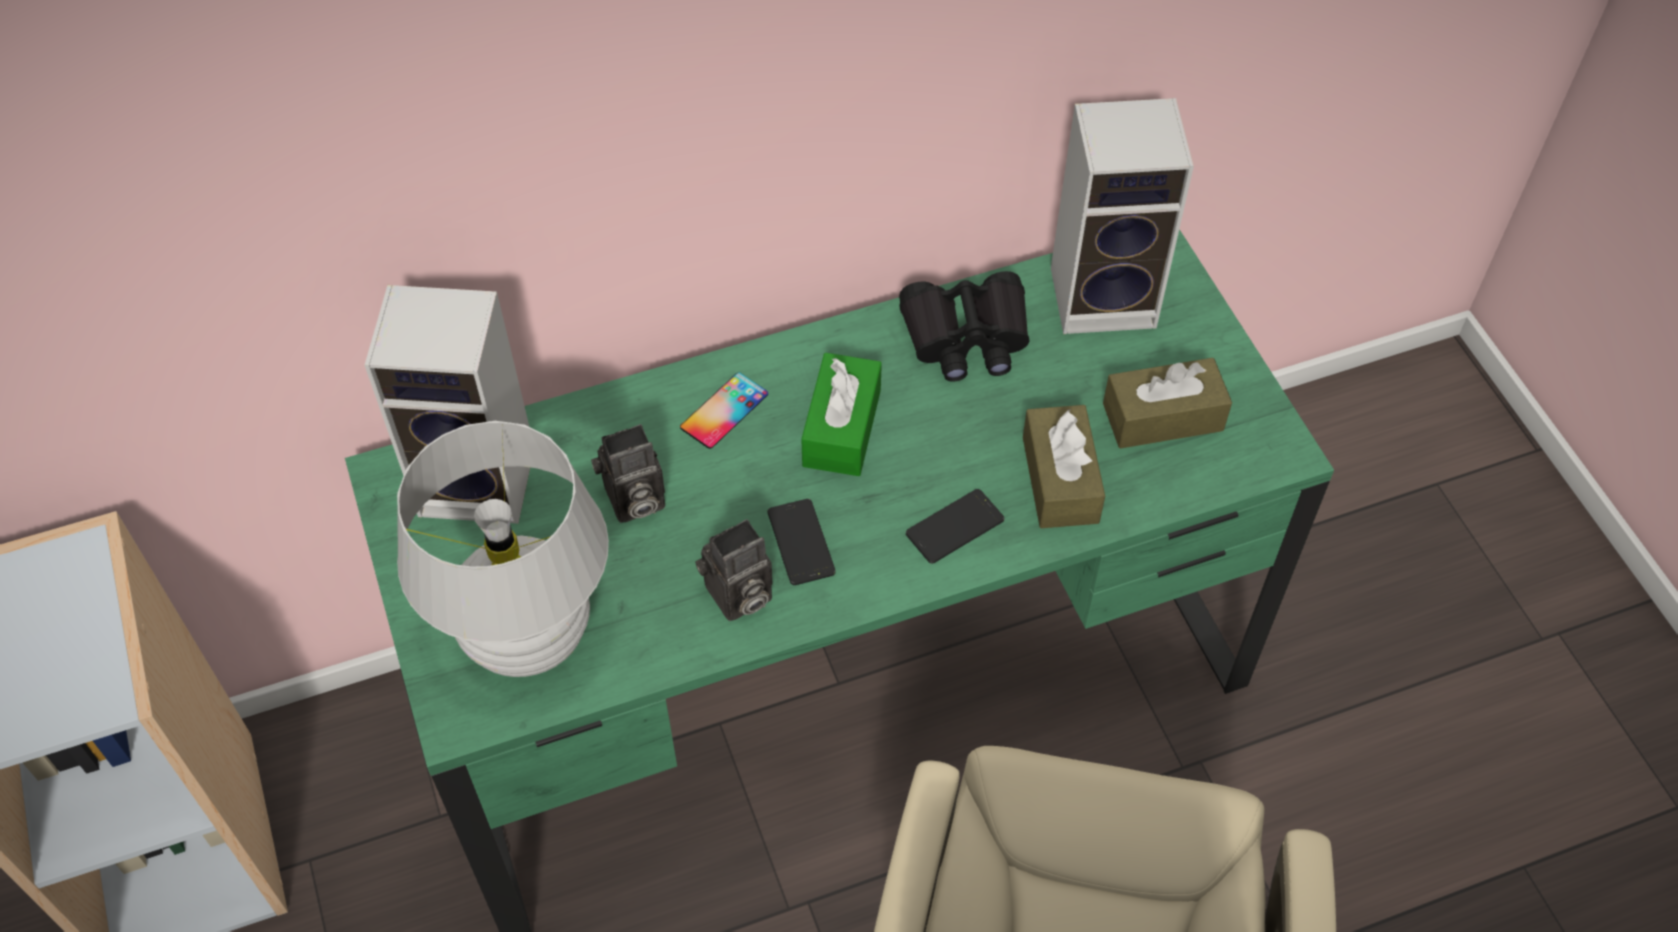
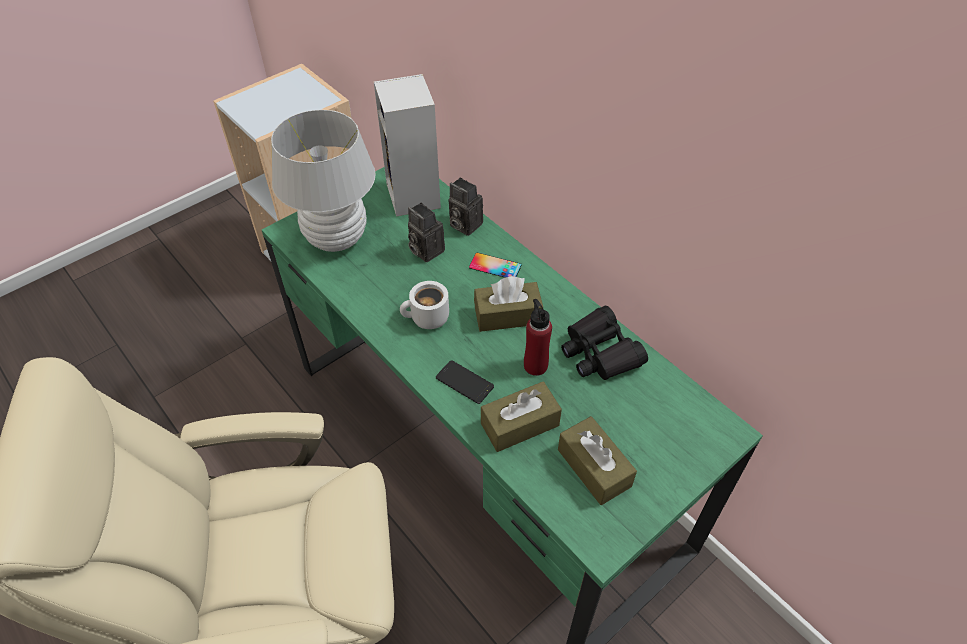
camera: 70 degrees right, 5 degrees down
(737, 598) = (384, 305): camera -> camera (463, 225)
(801, 542) = (427, 319): phone -> white mug
(842, 428) = (507, 315): green tissue box -> brown tissue box
(959, 424) = (535, 365): none -> red bottle
(1107, 295) = (673, 414): speaker -> none

